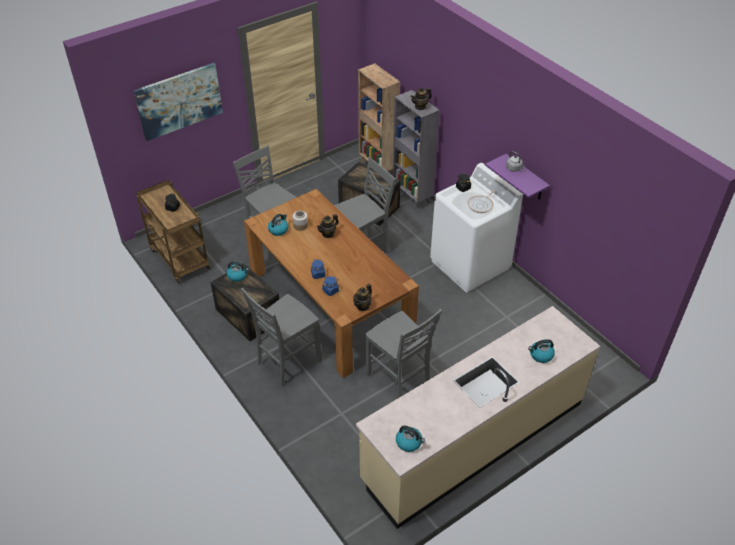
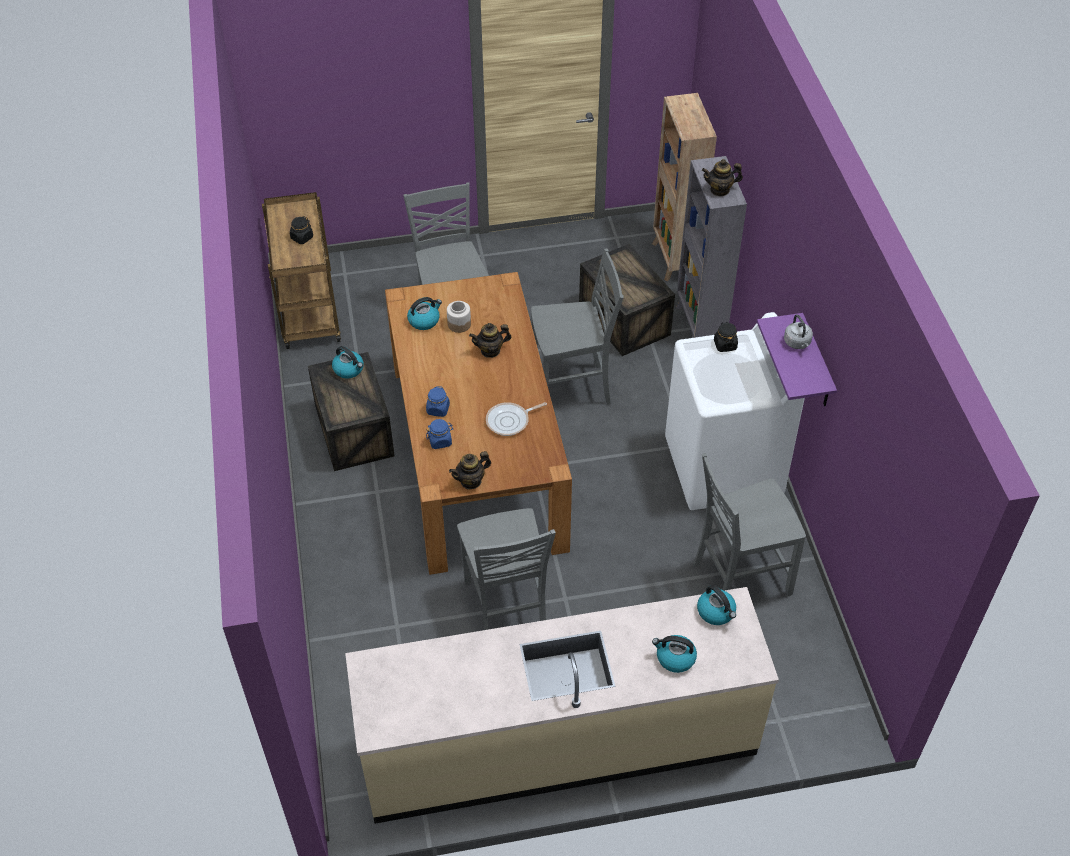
camera: 25 degrees right, 5 degrees up
(179, 101) = (357, 80): picture -> none
(287, 362) = (367, 521): grey chair -> grey chair (739, 577)
(409, 442) = (399, 711): kettle -> kettle (716, 612)
(481, 205) = (735, 383): frying pan -> frying pan (510, 421)

